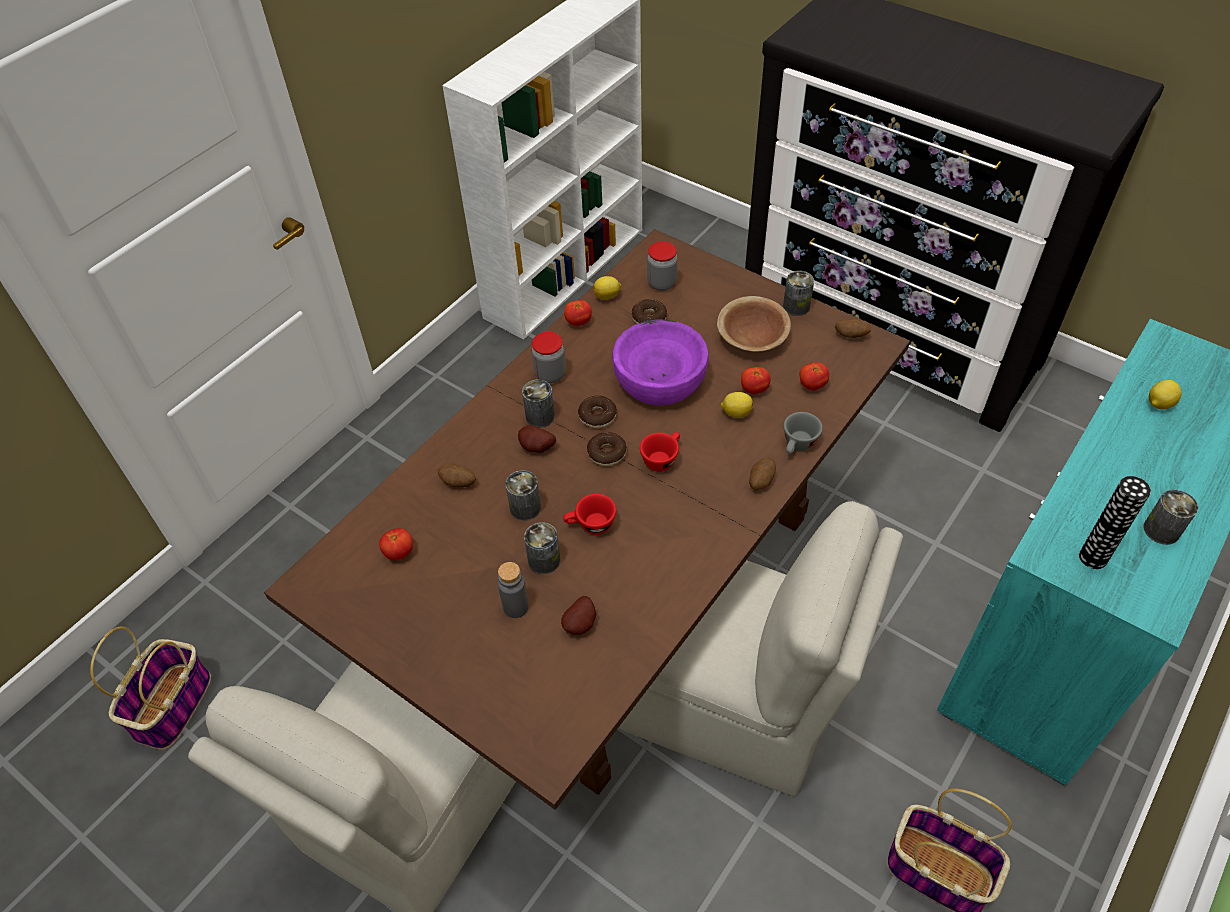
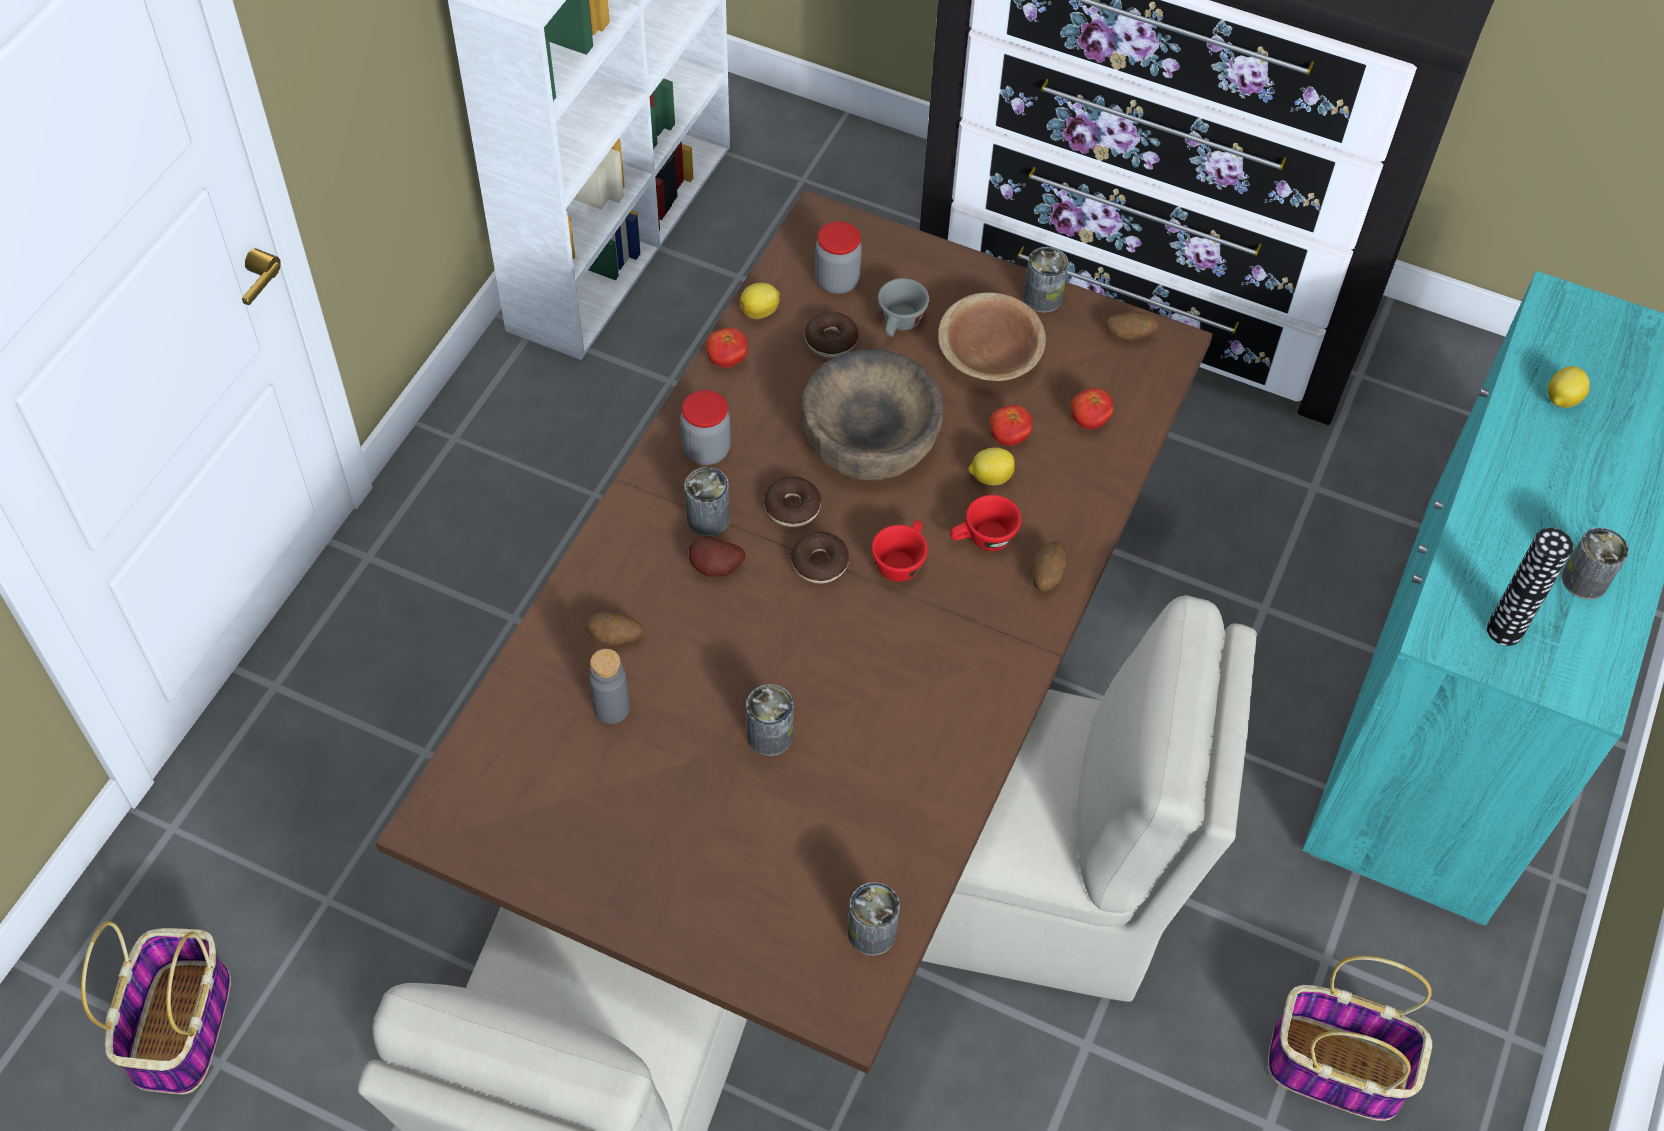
camera: 15 degrees left, 5 degrees up
(399, 552) = (558, 755): tomato -> none
(516, 607) = (747, 808): grey bottle -> grey bottle (612, 708)
(525, 508) = (723, 662): can -> can (872, 932)
(581, 624) = (845, 819): potato -> none
(590, 526) = (823, 675): red cup -> red cup (983, 539)
(659, 380) = (869, 440): purple bowl -> brown bowl
(798, 445) = (1087, 516): grey cup -> grey cup (900, 324)

